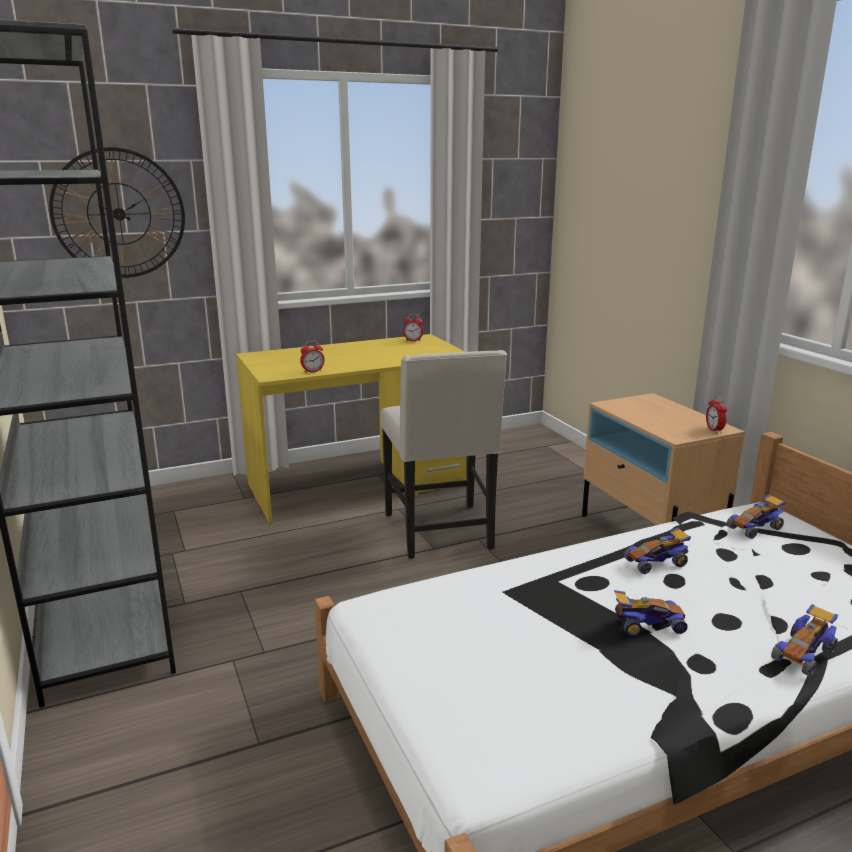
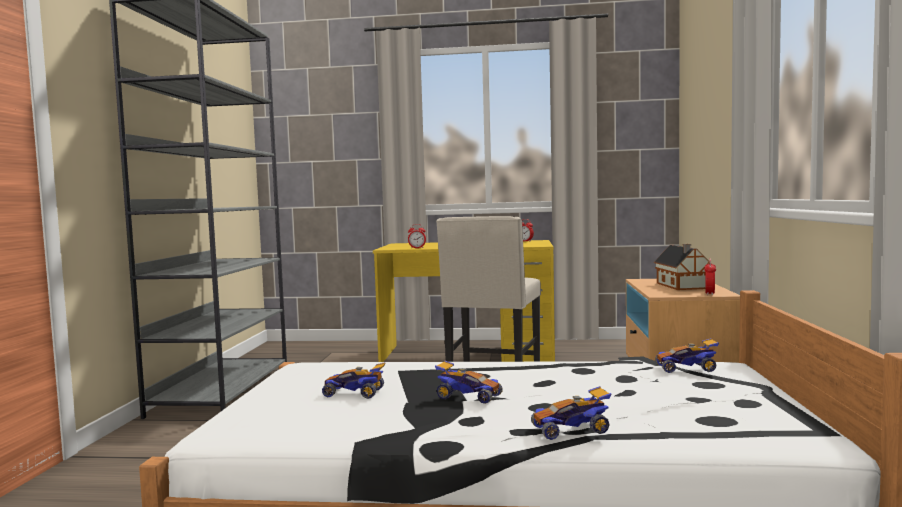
camera: 30 degrees right, 15 degrees down
(119, 214) = (329, 147): wall clock -> none
(656, 562) = (548, 373): toy car -> toy car (355, 393)
(667, 415) = (683, 286): none -> toy house

